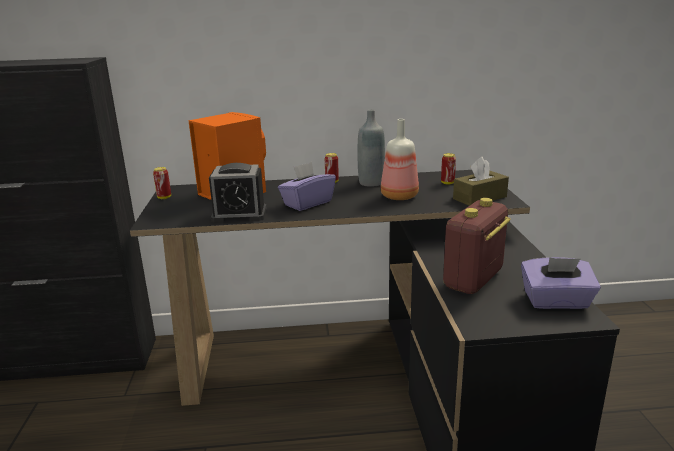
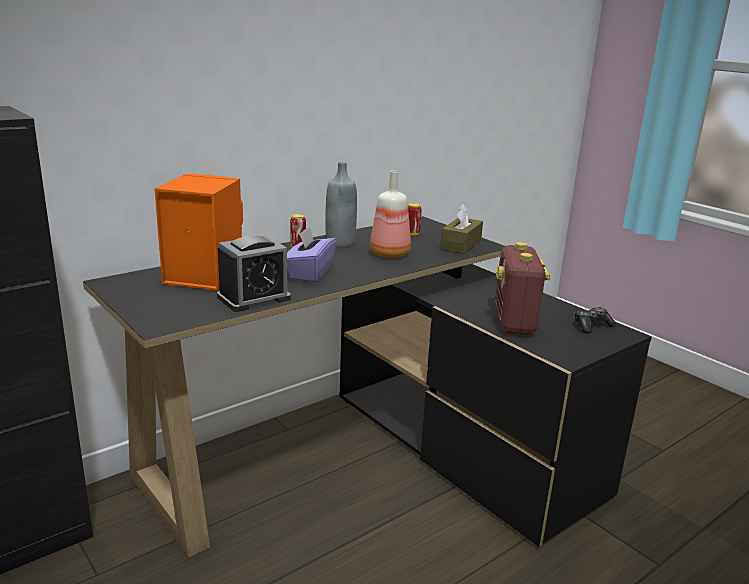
camera: 35 degrees left, 0 degrees up
(164, 197) = (120, 294): can -> none
(556, 301) = (592, 326): purple tissue box -> game controller

